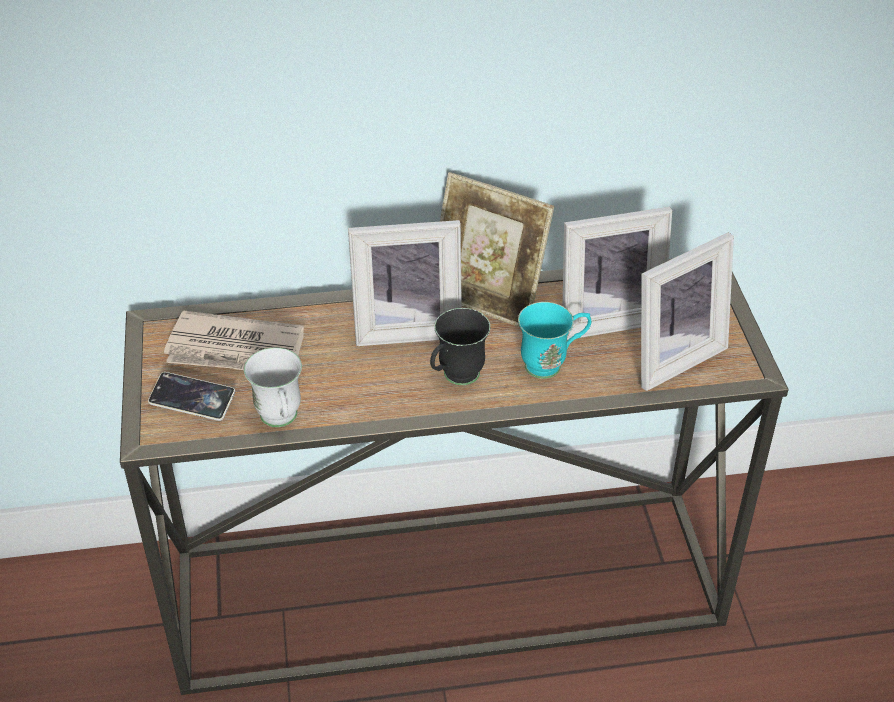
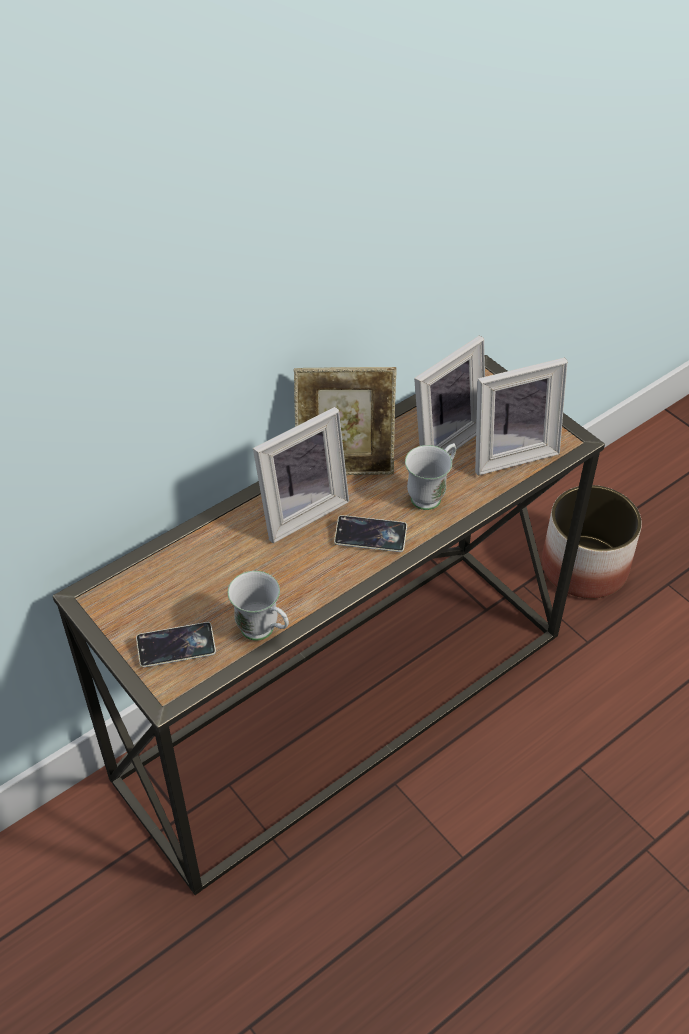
camera: 30 degrees left, 5 degrees up
(236, 350) = (178, 589): newspaper -> none
(455, 379) = (370, 537): black mug -> phone
(552, 364) = (431, 494): turquoise mug -> white mug
(671, 356) = (510, 452): picture frame -> picture frame turned 45 degrees clockwise
(809, 568) = (585, 567): none -> planter

